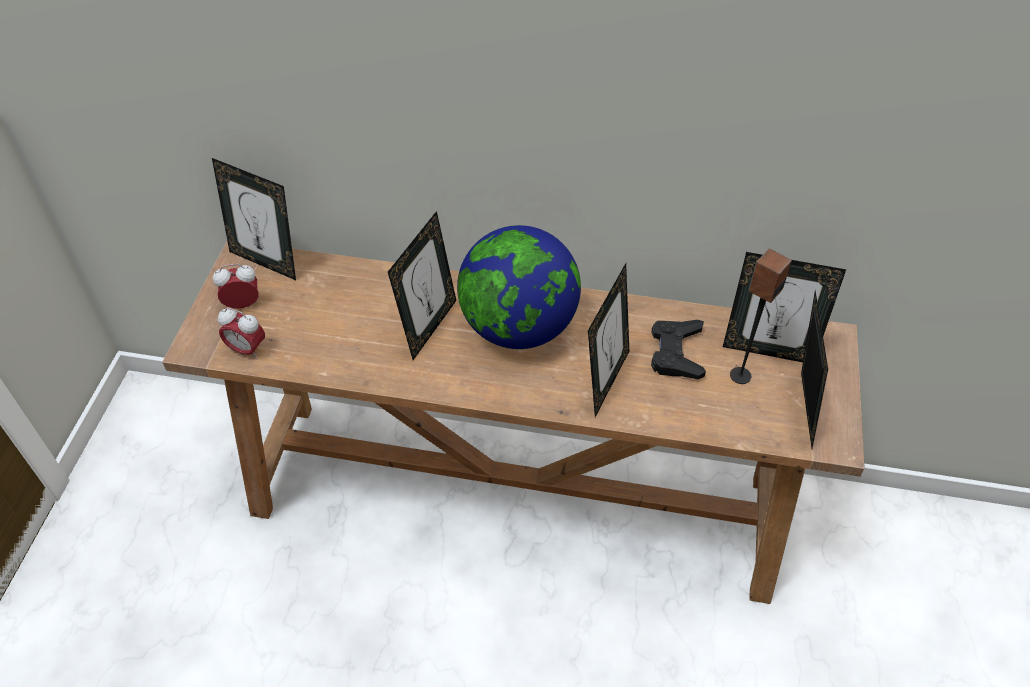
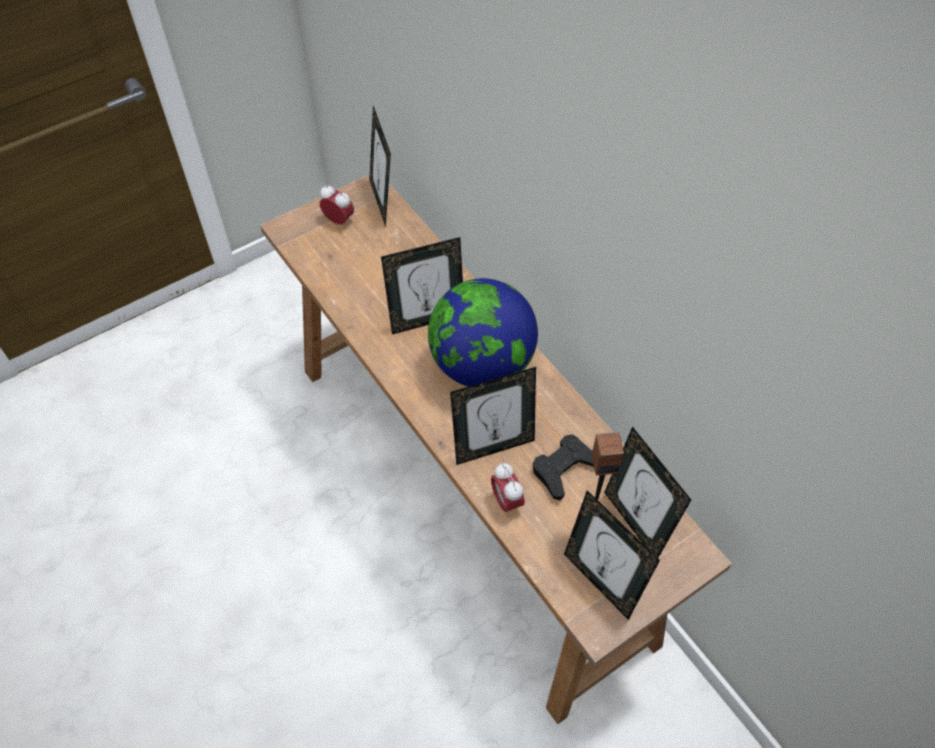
camera: 45 degrees right, 5 degrees up
(247, 350) = (309, 252): alarm clock -> alarm clock (506, 501)
(798, 410) = (600, 581): picture frame -> picture frame turned 90 degrees clockwise

